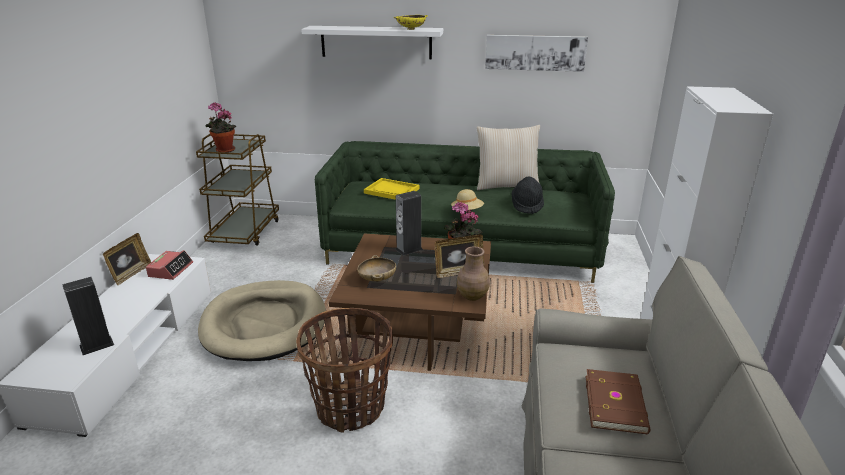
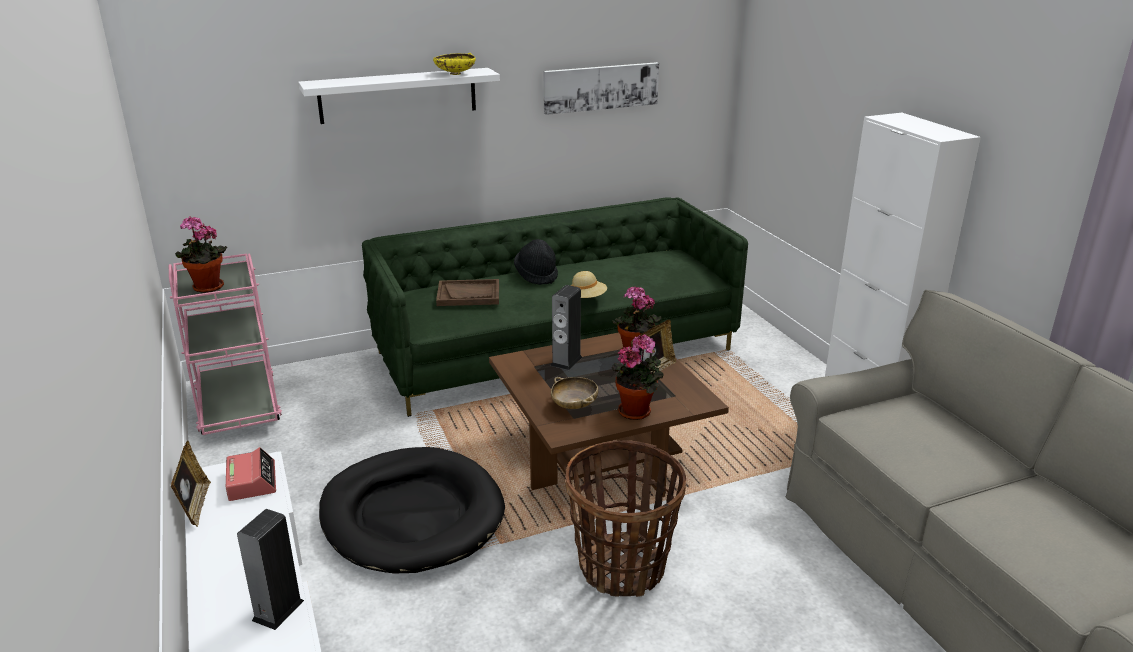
camera: 30 degrees left, 0 degrees up
(245, 232) = (238, 407): brown cart -> pink cart
(264, 324) = (412, 515): beige dog bed -> black dog bed
(392, 191) = (468, 294): yellow tray -> brown tray
(414, 296) = (637, 411): none -> potted plant
(472, 296) = (695, 392): brown vase -> none
(506, 185) = (594, 258): beige pillow -> none
(527, 206) = (643, 277): black hat -> black hat (536, 275)
(616, 403) = (949, 446): brown book -> none

